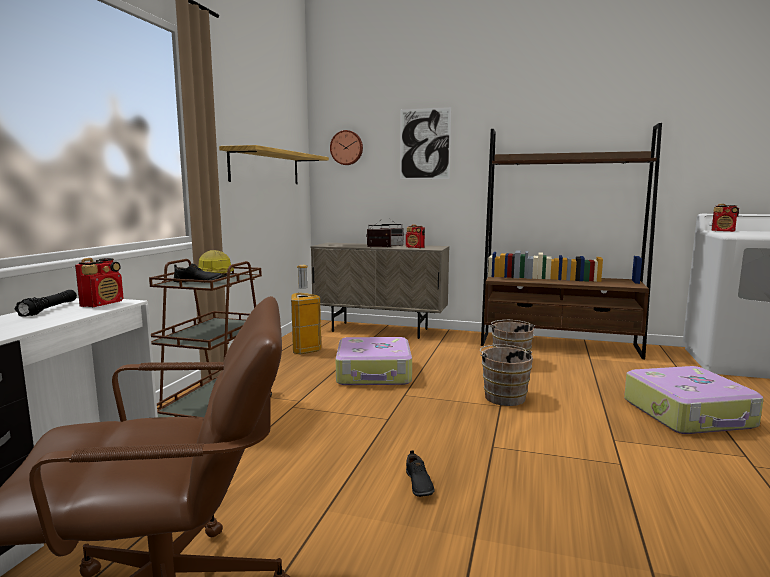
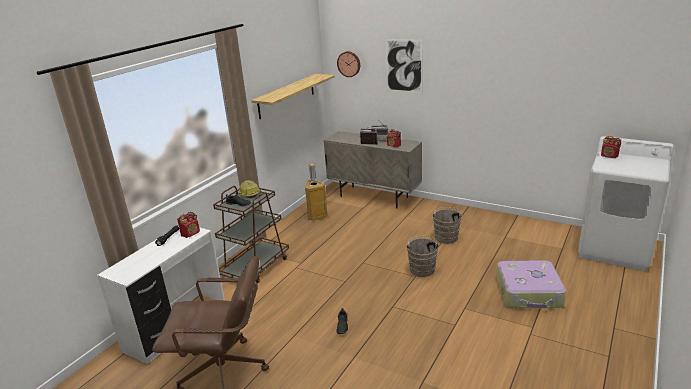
camera: 15 degrees right, 15 degrees up
(374, 373) = (352, 242): suitcase -> none
(559, 345) = (493, 221): brown bookcase -> none

